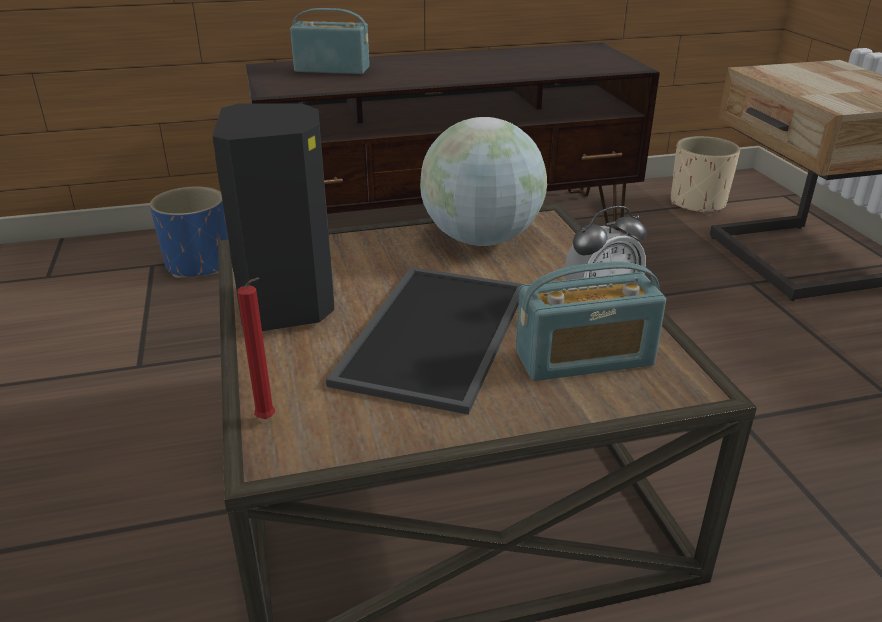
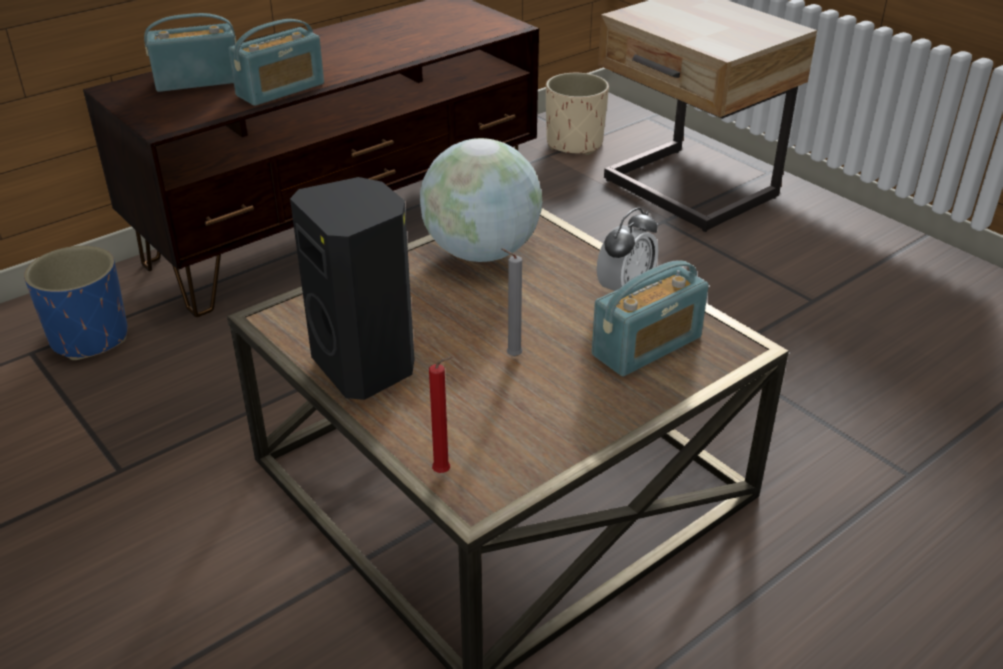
camera: 25 degrees left, 5 degrees up
(389, 82) = (280, 90): none -> radio
(432, 332) = (511, 356): tray -> grey candle

